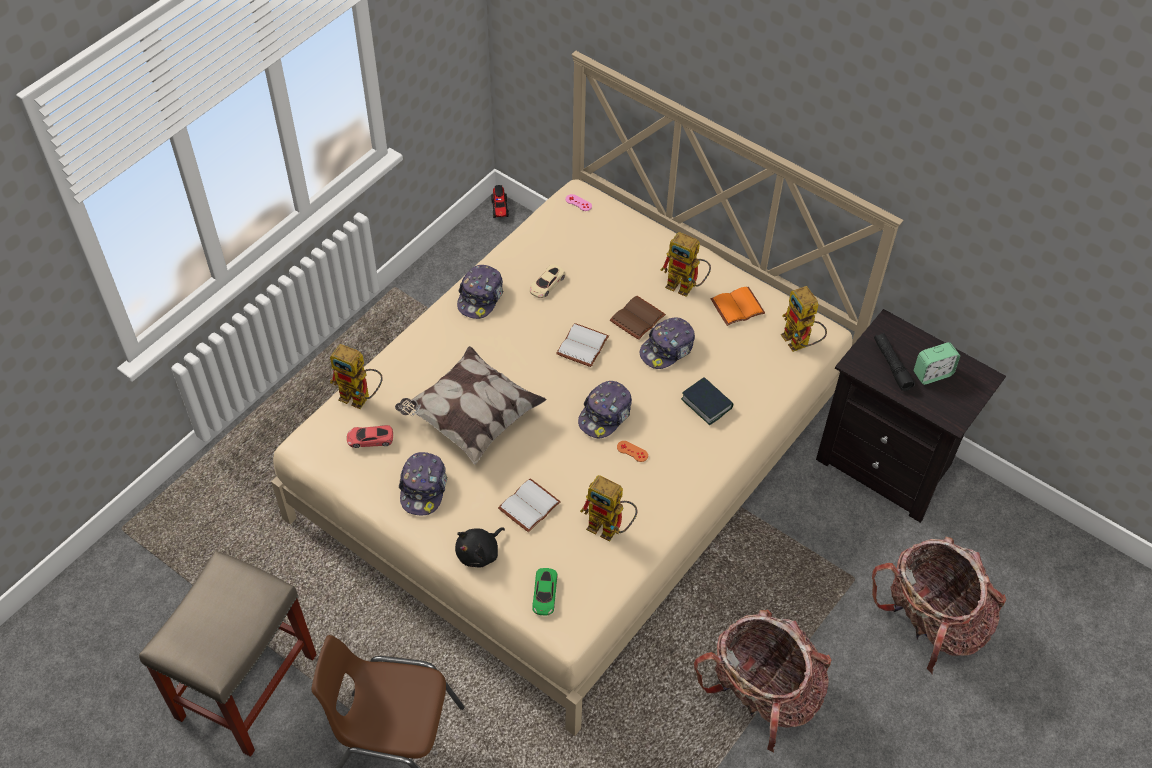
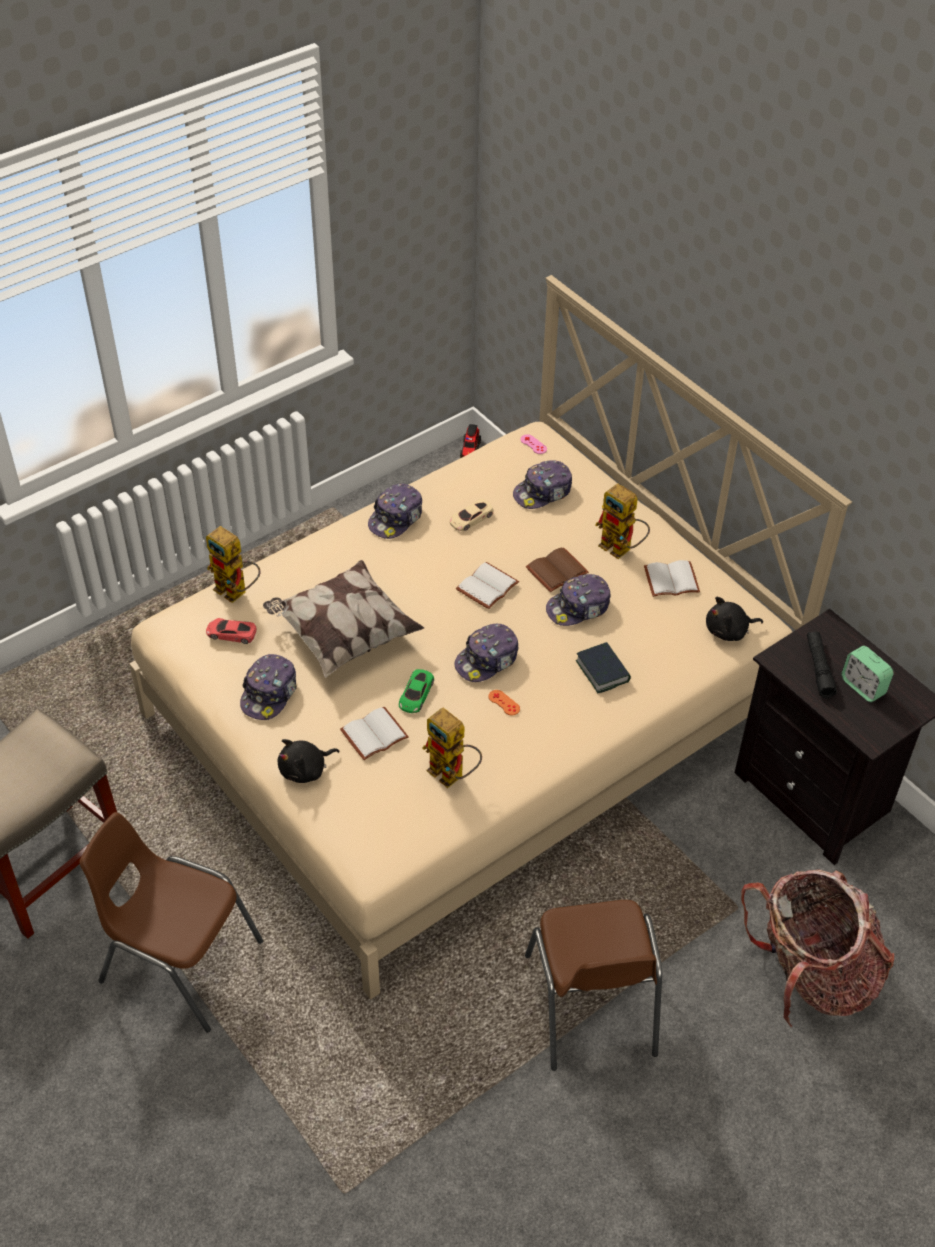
camera: 15 degrees right, 5 degrees down
(544, 594) = (359, 825): green toy car -> green toy car (416, 694)
(602, 247) = (543, 492): none -> cap
(737, 306) = (671, 579): orange book -> white book
(761, 695) = (591, 1007): backpack -> brown chair
(800, 344) = (729, 631): toy robot -> black plush toy
(932, 374) = (863, 686): alarm clock -> alarm clock turned 60 degrees clockwise

